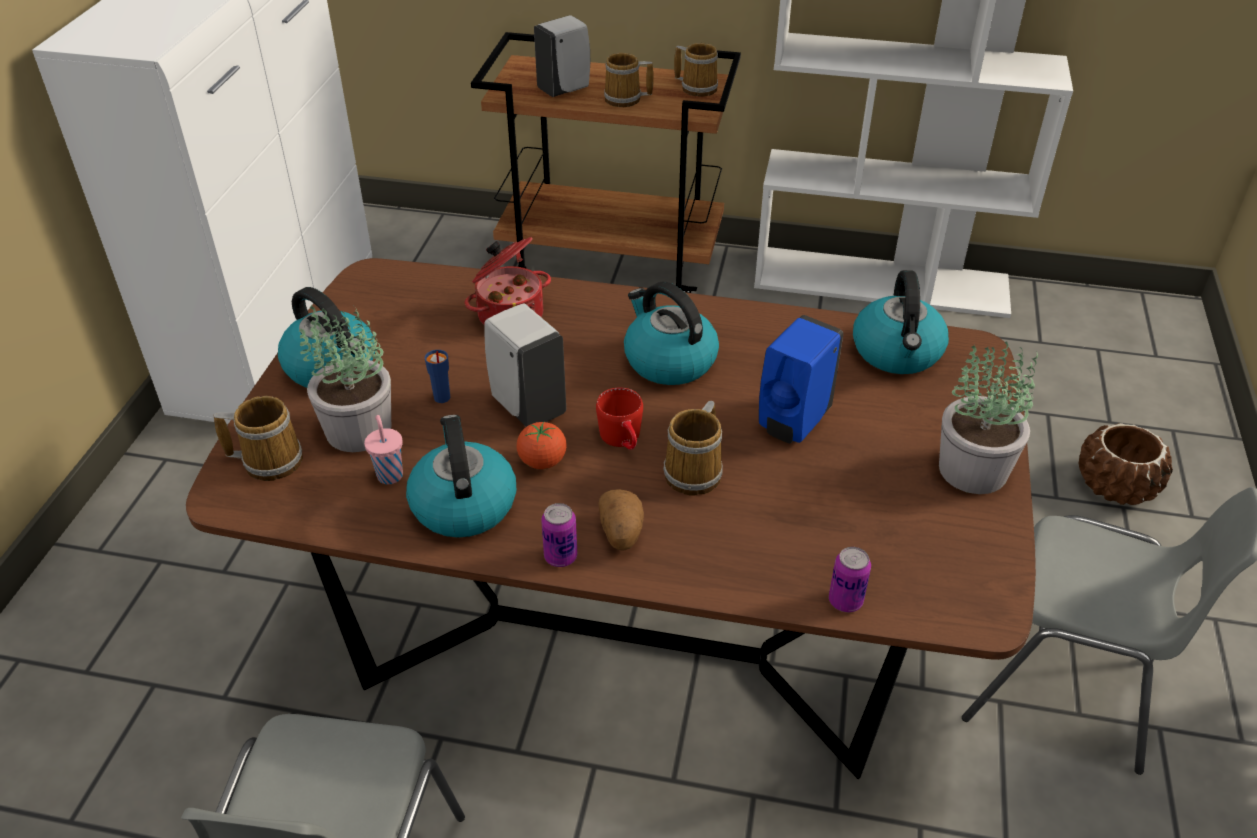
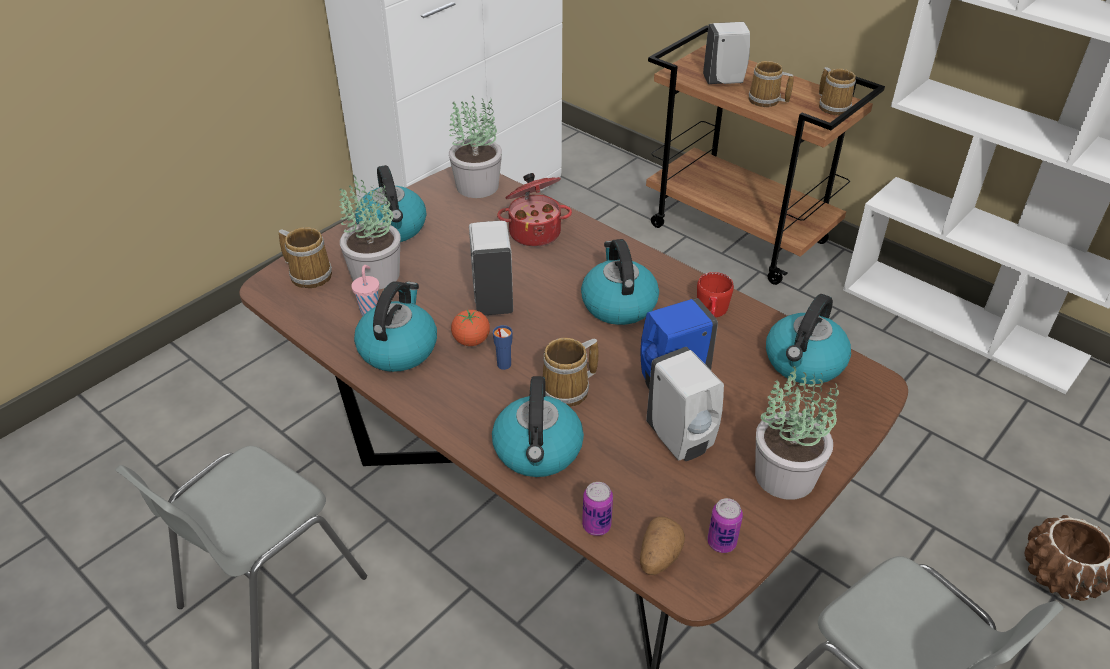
camera: 30 degrees right, 0 degrees up
(395, 283) = (477, 185): none -> potted plant
(441, 398) = (443, 273): blue cup -> blue cup (503, 365)
(560, 556) = (429, 408): can -> can (721, 542)
(621, 533) = (482, 410): potato -> potato (658, 557)
(623, 440) = (538, 347): red mug -> red mug (712, 313)
(720, 551) = (538, 451): none -> kettle
(851, 477) = (681, 440): none -> white soap dispenser

